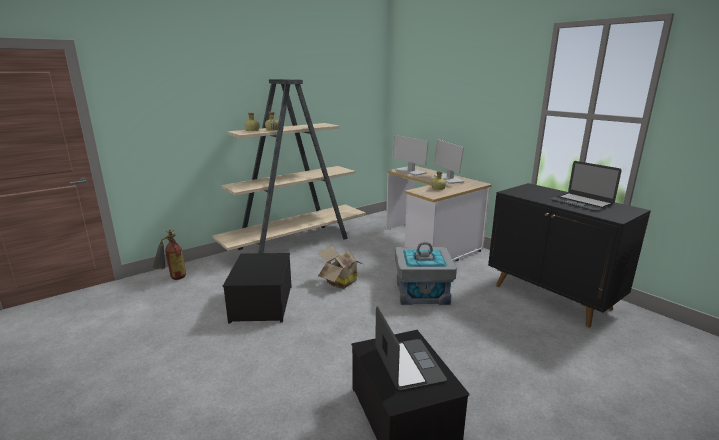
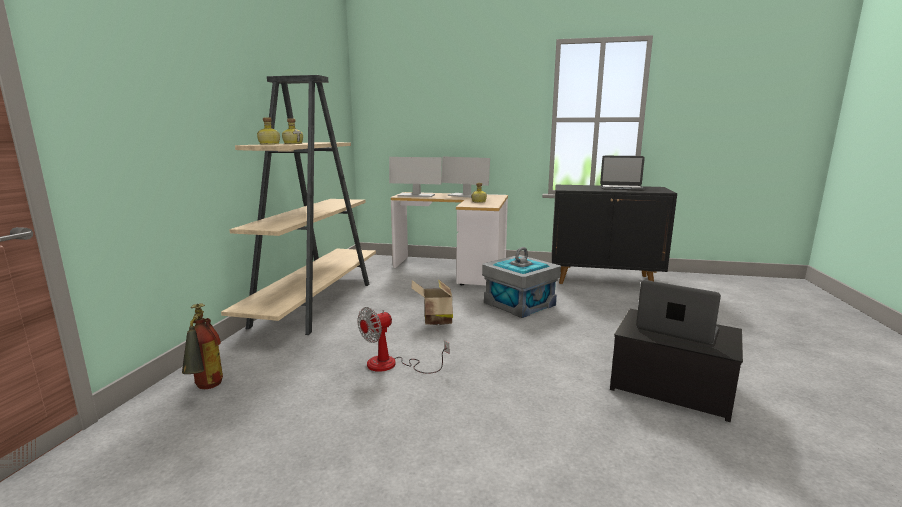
camera: 40 degrees left, 5 degrees down
(263, 303) = (392, 365): storage box -> fan

